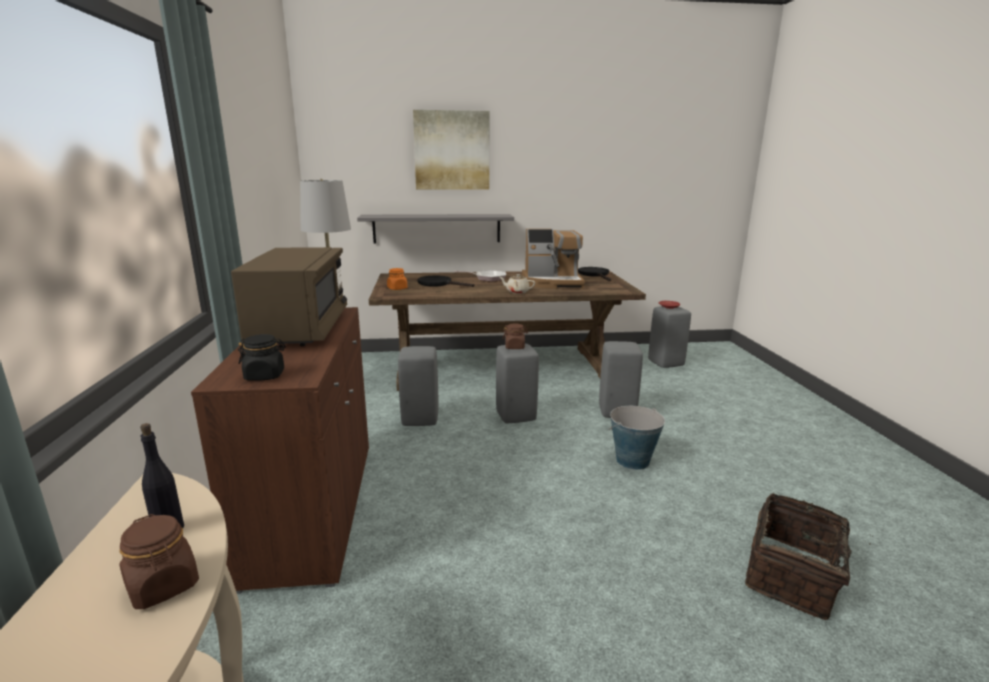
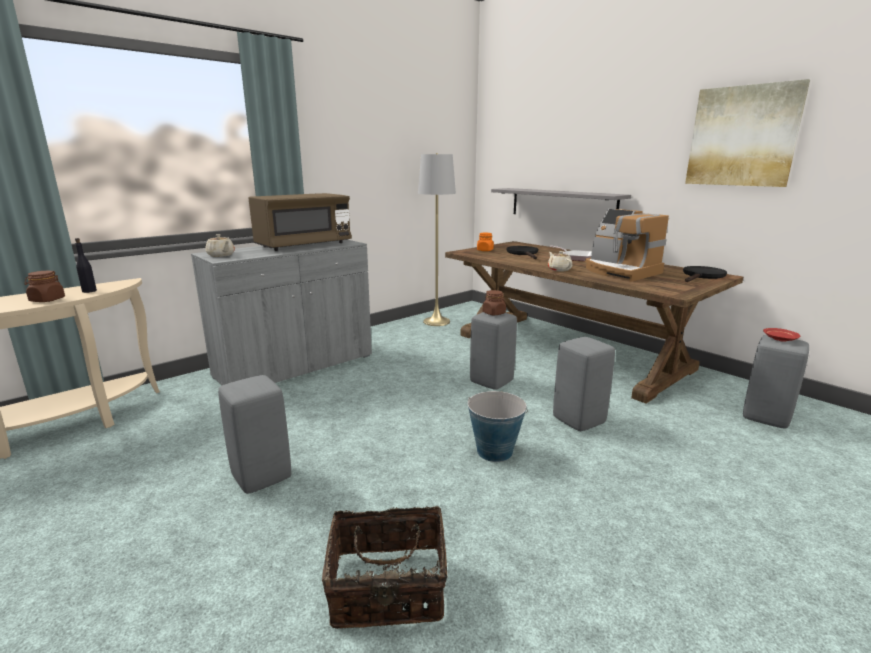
camera: 55 degrees right, 0 degrees up
(265, 375) = (221, 255): black jar -> beige teapot
(314, 508) = (295, 366): brown cabinet -> grey cabinet
(419, 420) = (431, 355): grey stool -> grey stool (260, 476)
(452, 150) = (583, 127): picture -> picture (742, 136)

